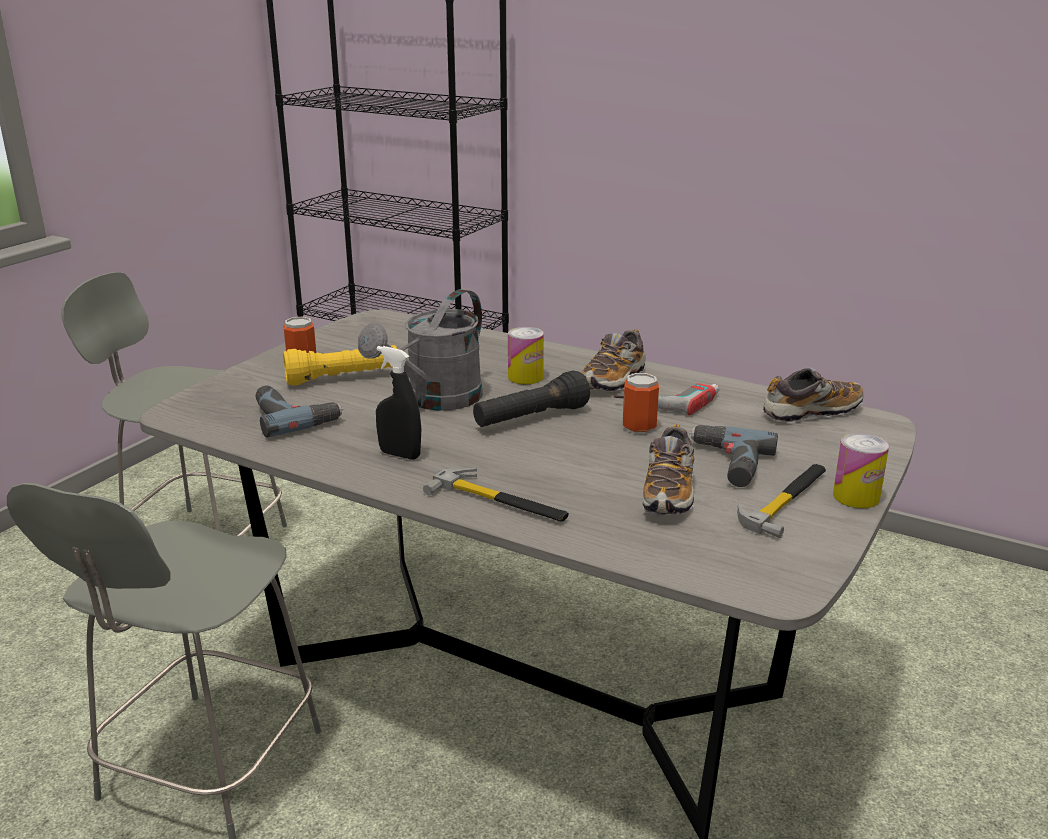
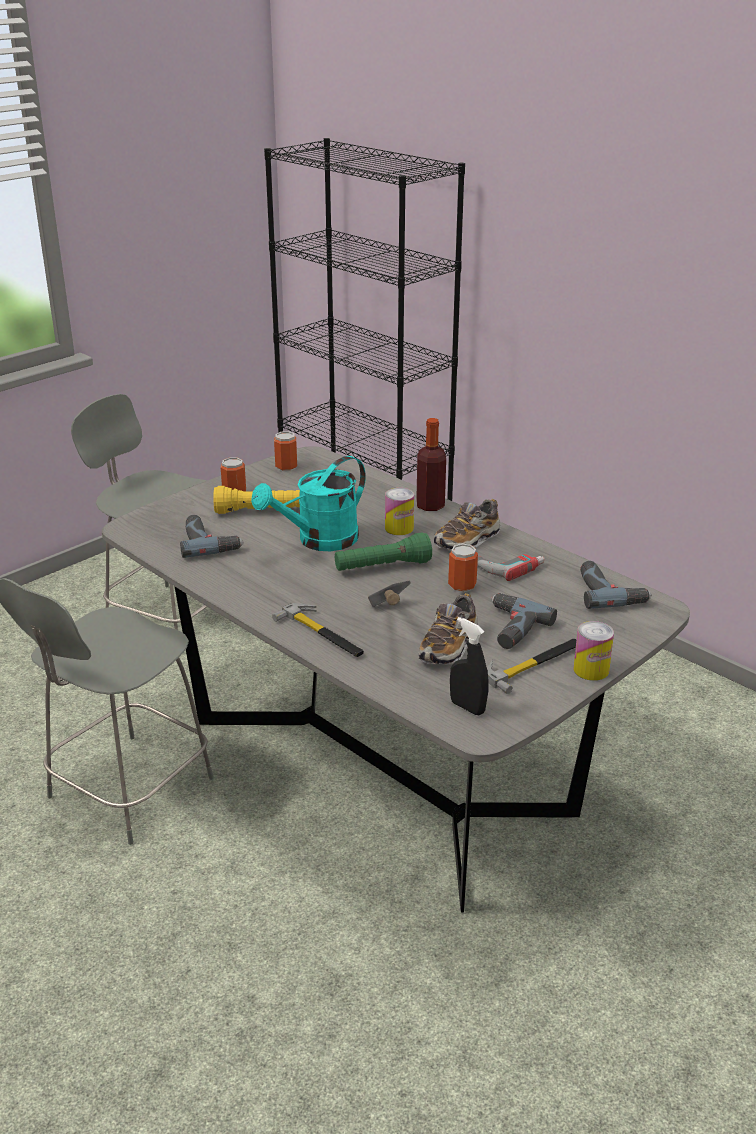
camera: 15 degrees right, 5 degrees up
(353, 331) = (286, 467): none -> can
(400, 454) = (271, 585): black spray bottle -> black spray bottle (467, 707)
(435, 400) = (319, 541): grey watering can -> turquoise watering can
(530, 418) = (382, 567): black flashlight -> green flashlight
(547, 352) = (430, 505): none -> bottle
(586, 487) = (391, 632): none -> hammer
(811, 413) = (609, 592): shoe -> power drill

